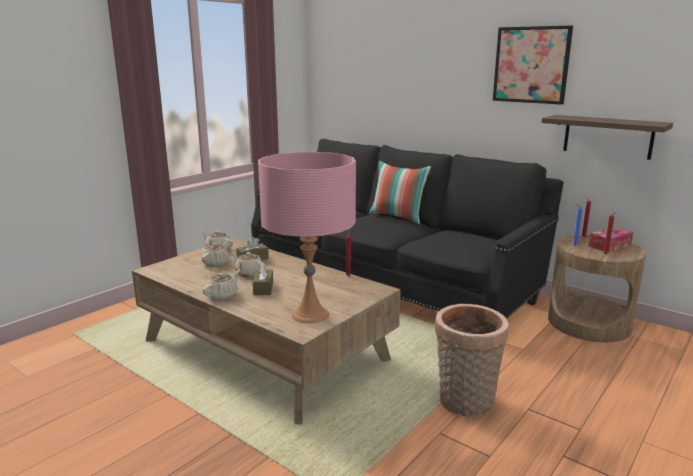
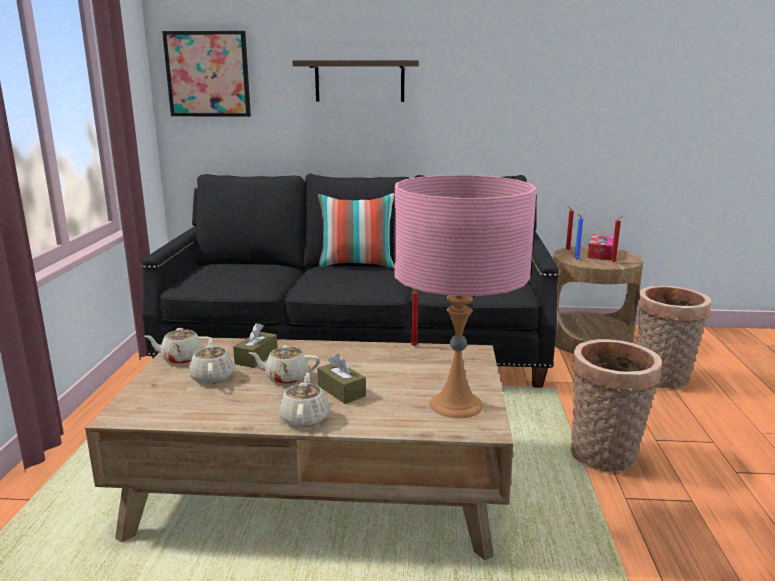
camera: 35 degrees left, 0 degrees up
(531, 65) = (488, 64): picture -> picture (208, 74)
(607, 136) = (577, 140): shelf -> shelf (359, 81)
(609, 372) = (662, 380): none -> basket

